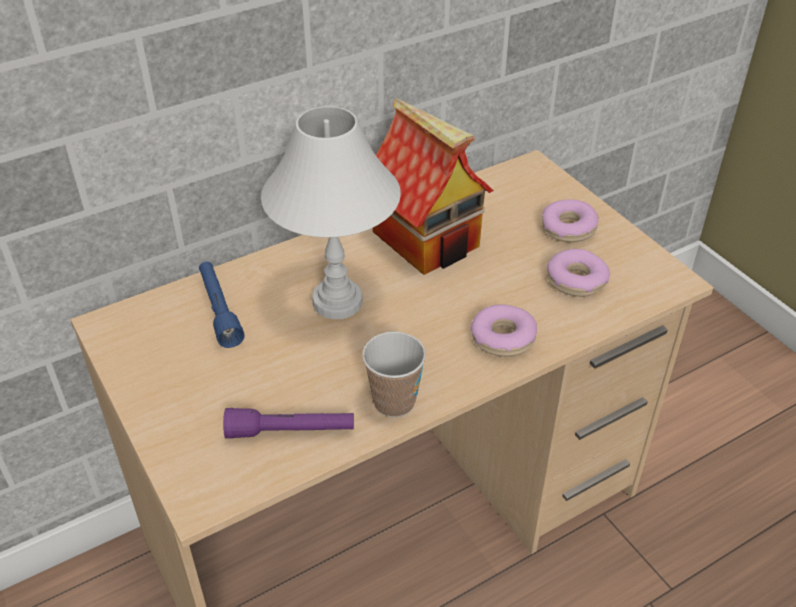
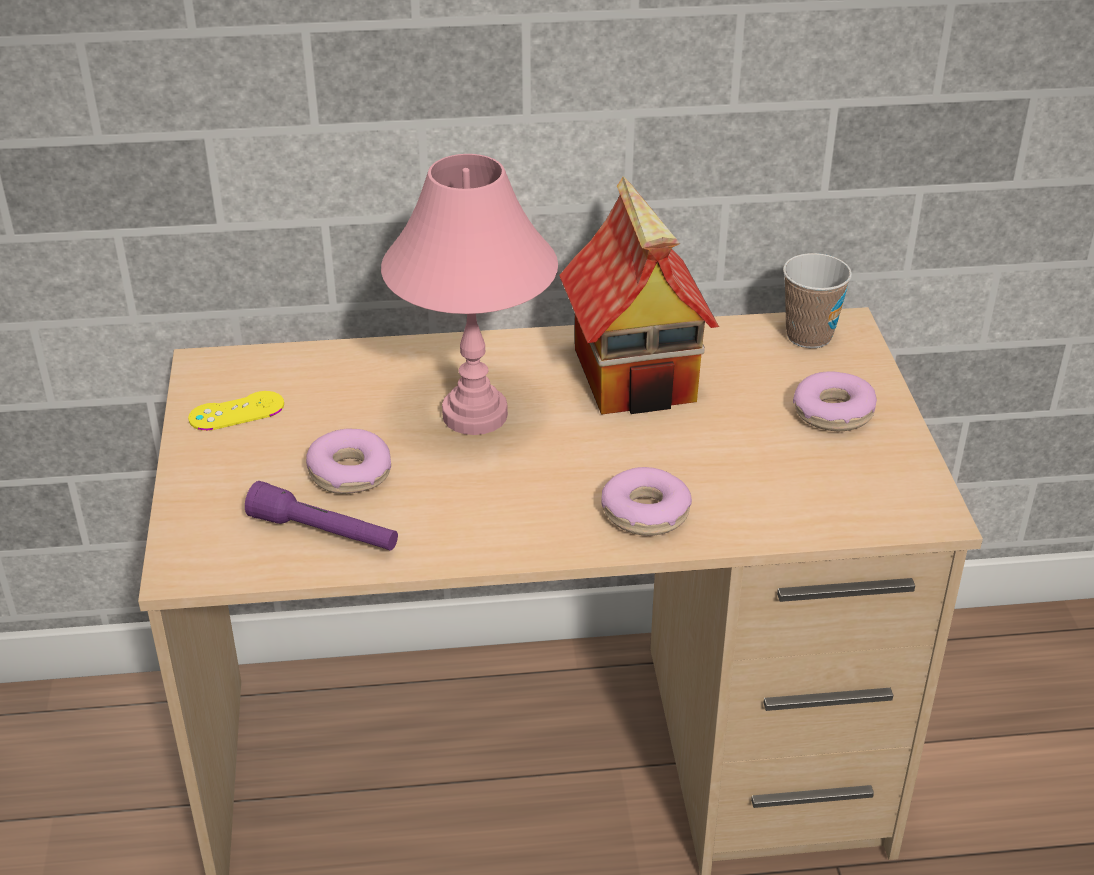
camera: 25 degrees right, 5 degrees down
(156, 355) = (236, 411): none -> yellow game controller
(219, 310) = (335, 385): blue flashlight -> none
(337, 303) = (474, 415): white table lamp -> pink table lamp
(394, 402) = (461, 540): cup -> cup (809, 336)
(576, 281) = (794, 476): donut -> donut (350, 473)

